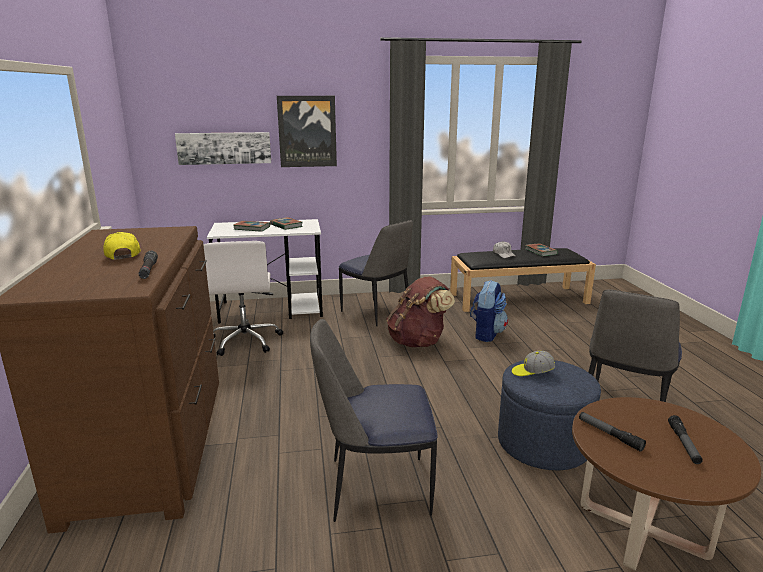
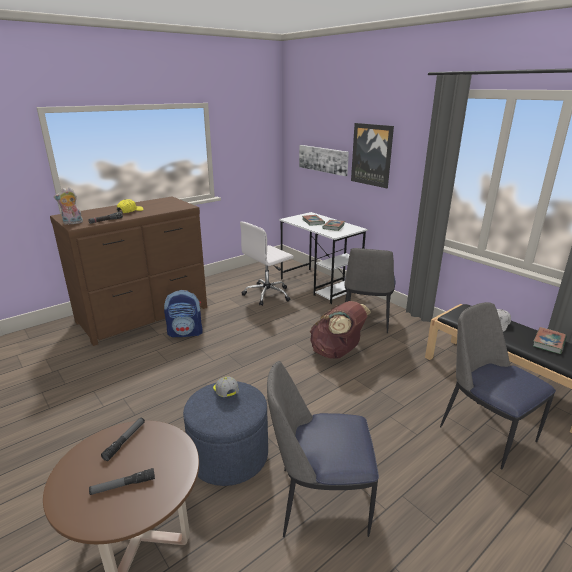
camera: 60 degrees right, 5 degrees up
(104, 290) = (72, 223): none -> plush toy
(375, 487) = (139, 392): chair -> chair (485, 431)
(486, 334) = (393, 381): backpack -> backpack (186, 333)

